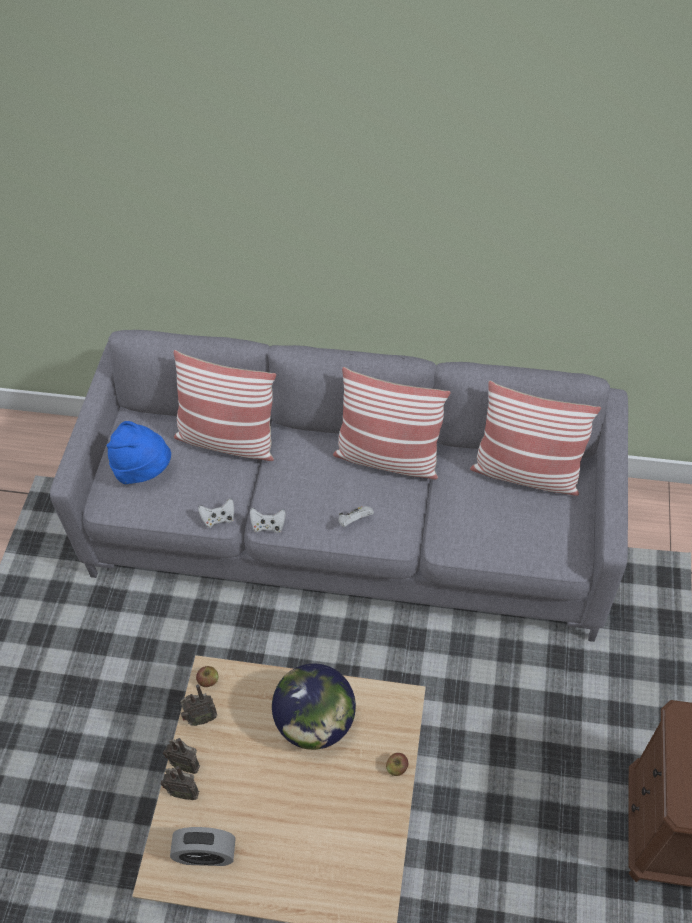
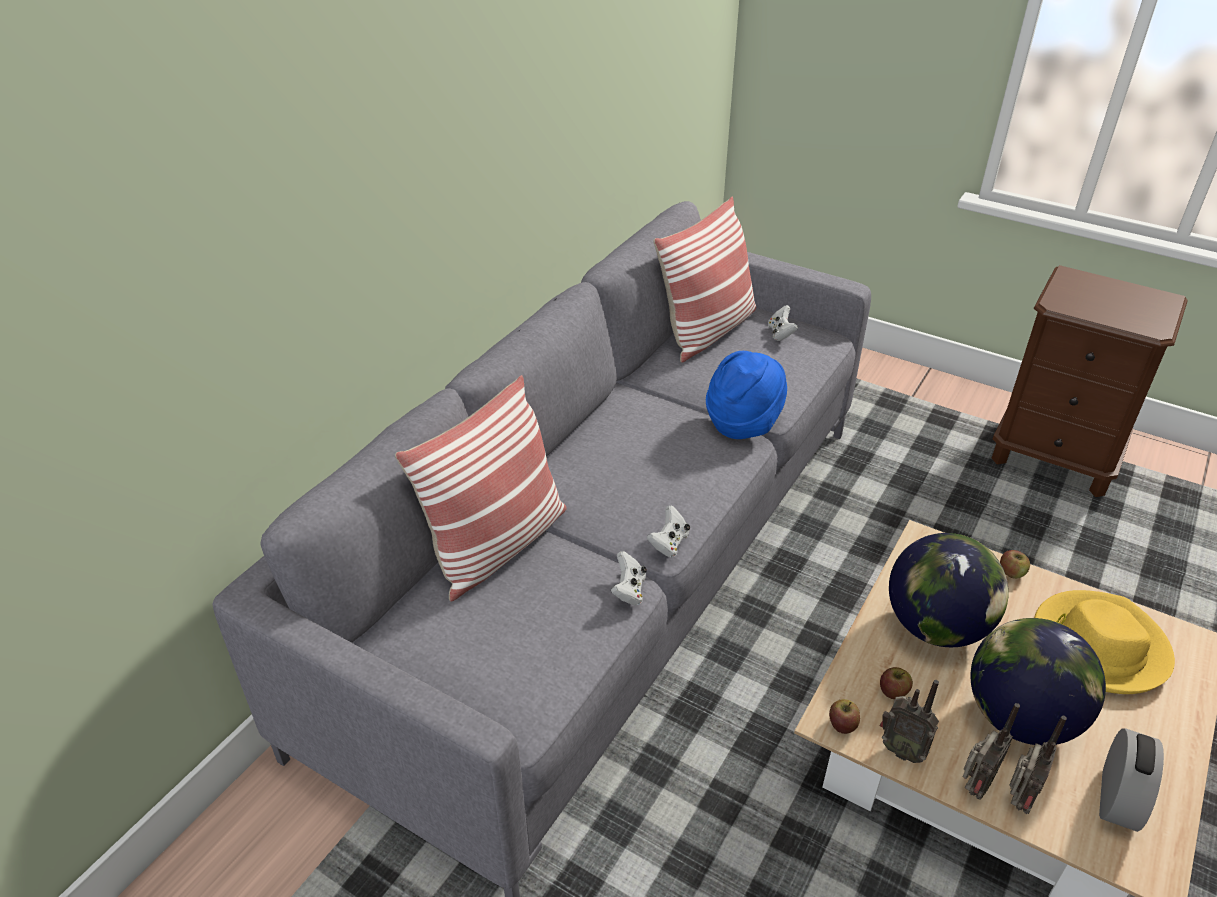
camera: 70 degrees left, 15 degrees down
(144, 470) = (488, 652): blue hat -> blue hat (743, 422)
(201, 718) = (901, 749): radio -> radio turned 120 degrees clockwise
(246, 705) = (893, 691): none -> apple
(252, 787) = (1020, 718): none -> globe
(343, 836) = (1098, 645): none -> yellow hat
(354, 521) = (705, 465): white game controller -> white game controller (780, 334)
(388, 458) = (625, 414): pillow -> none

